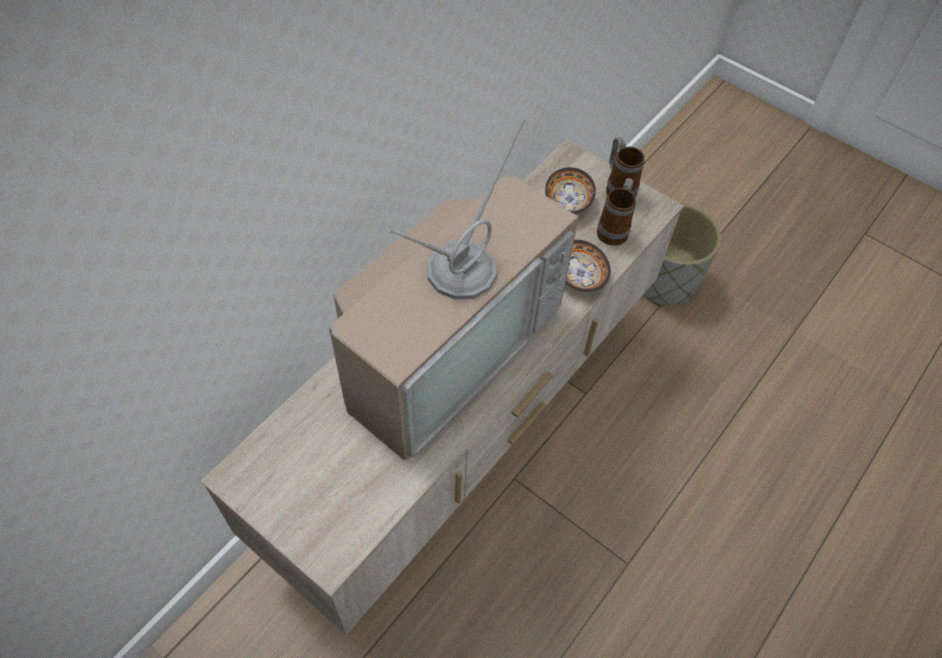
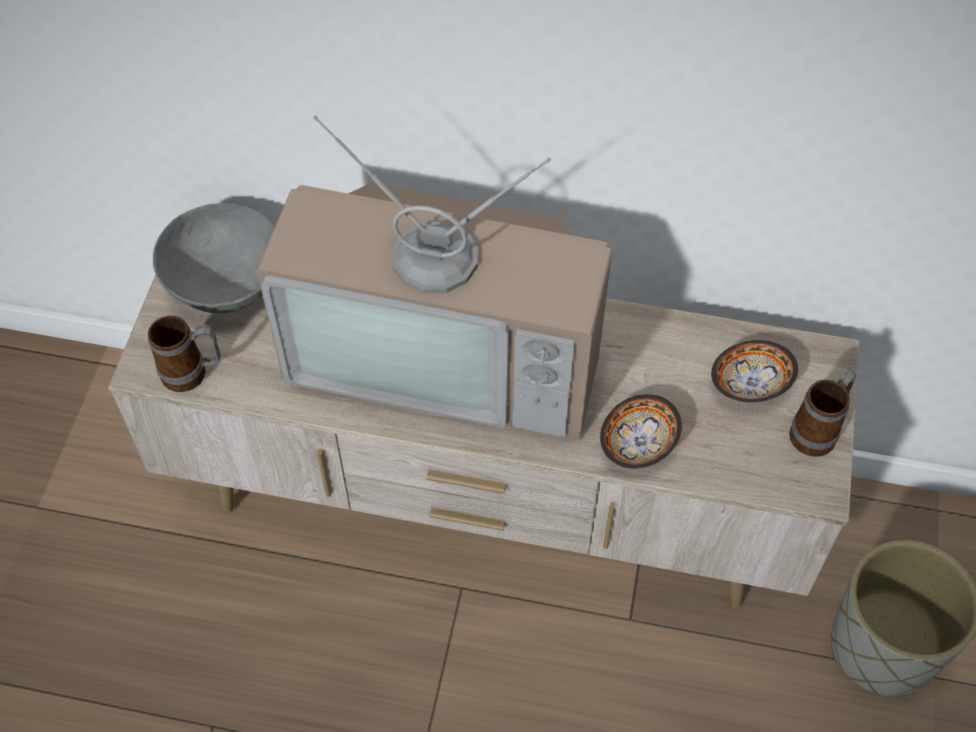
camera: 65 degrees right, 0 degrees up
(287, 465) = (226, 284): none -> grey bowl
(614, 229) = (743, 453): mug -> mug (193, 374)

